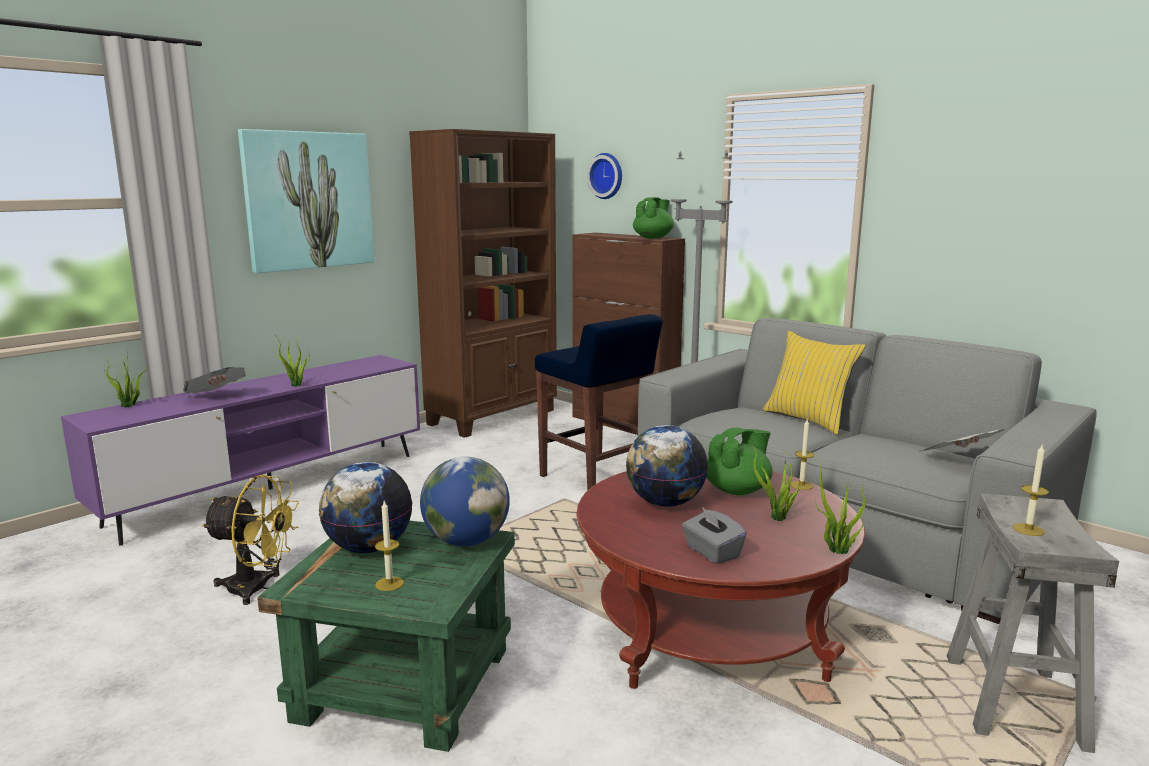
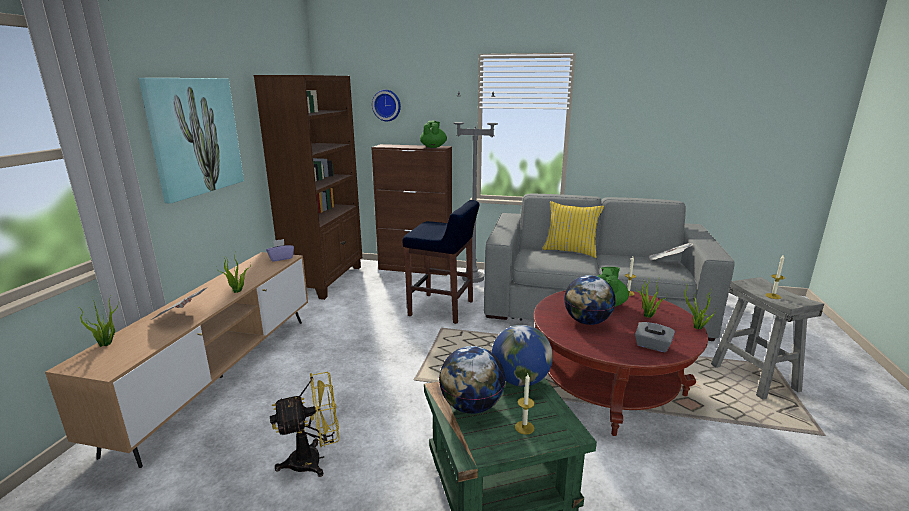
camera: 30 degrees left, 5 degrees up
(271, 489) = (221, 377): purple tv stand -> brown tv stand
(389, 363) = (281, 258): none -> purple tissue box

